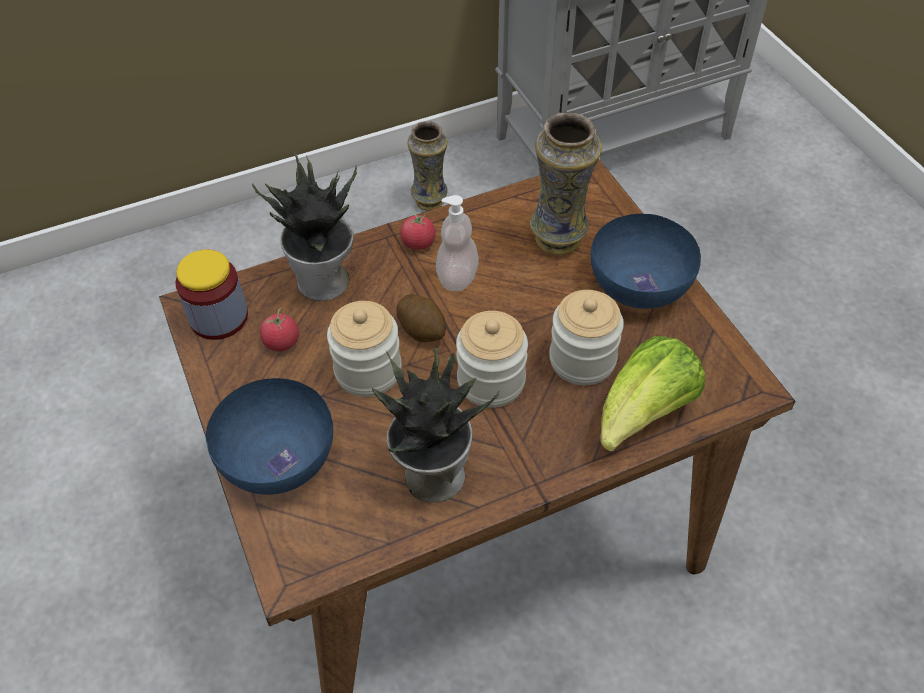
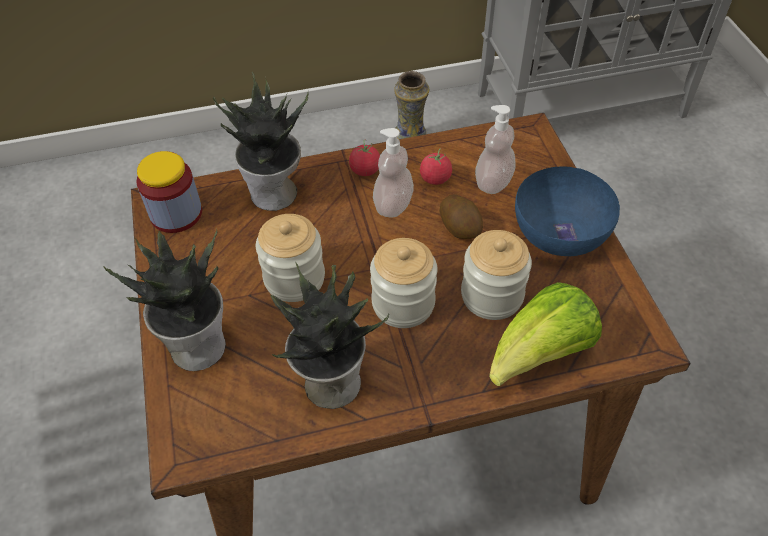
camera: 10 degrees right, 0 degrees up
(279, 456) = (198, 345): blue bowl -> potted plant
(282, 342) = (225, 242): tomato -> tomato (435, 178)
(422, 329) = (351, 248): potato -> potato (460, 227)
(559, 239) = (493, 182): vase -> soap dispenser

